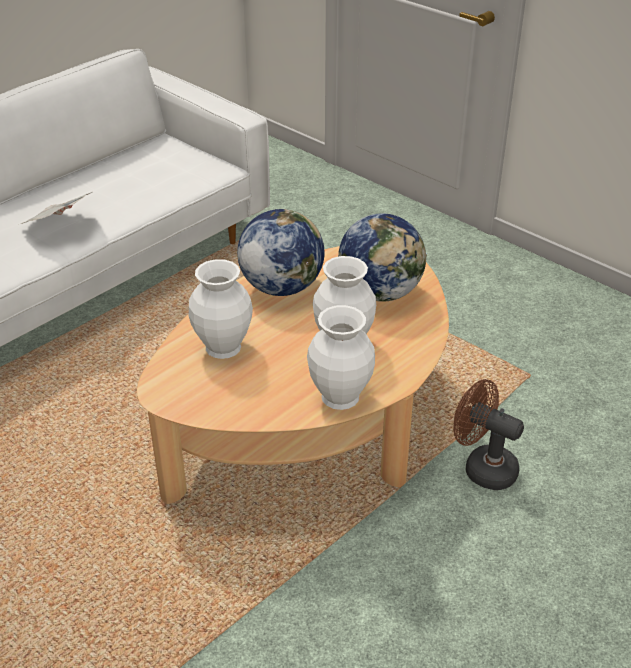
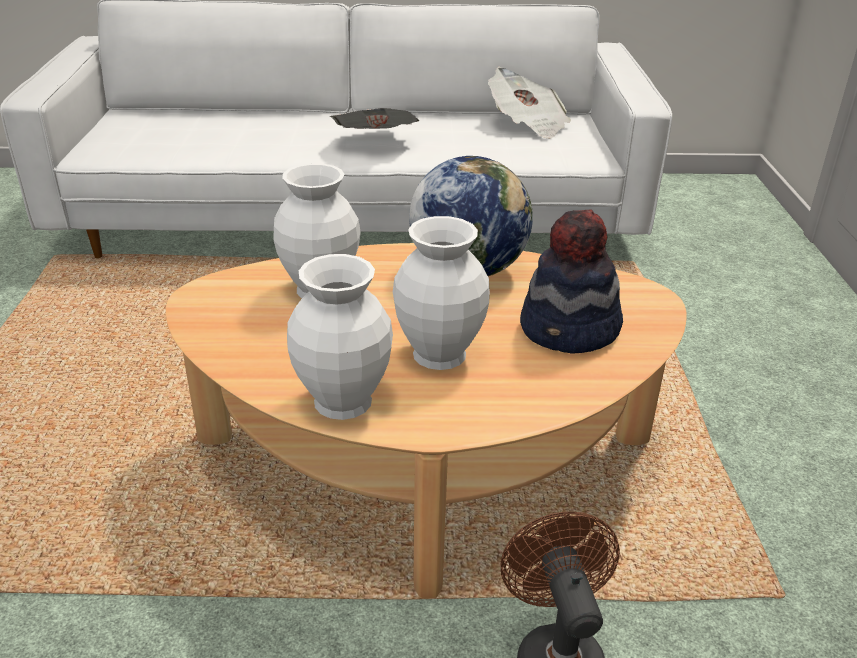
camera: 45 degrees right, 5 degrees down
(139, 160) = (528, 124): none -> newspaper
(380, 292) = (570, 330): globe -> hat

